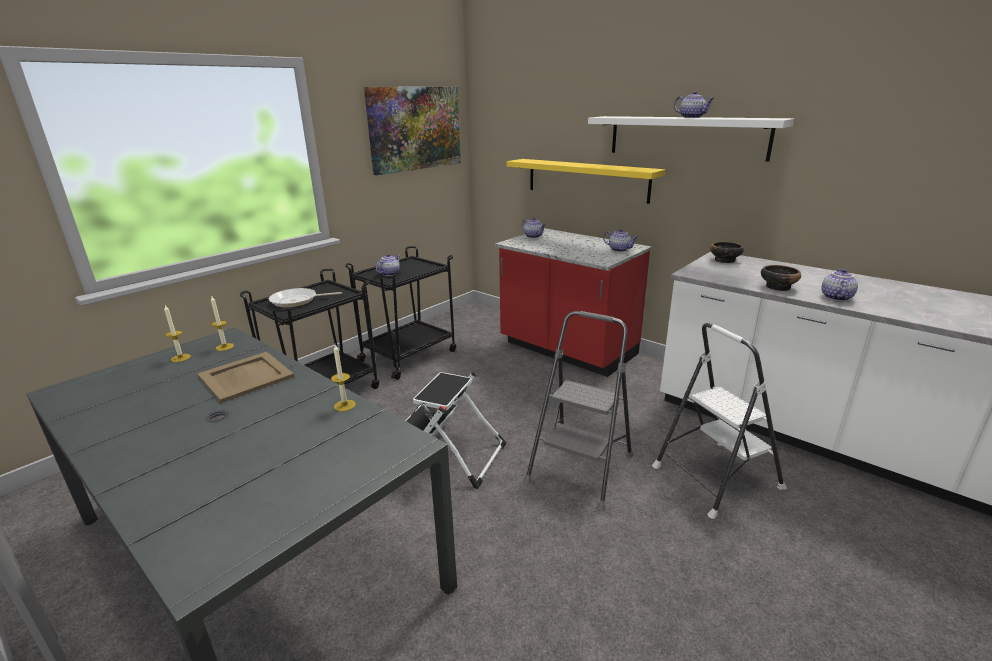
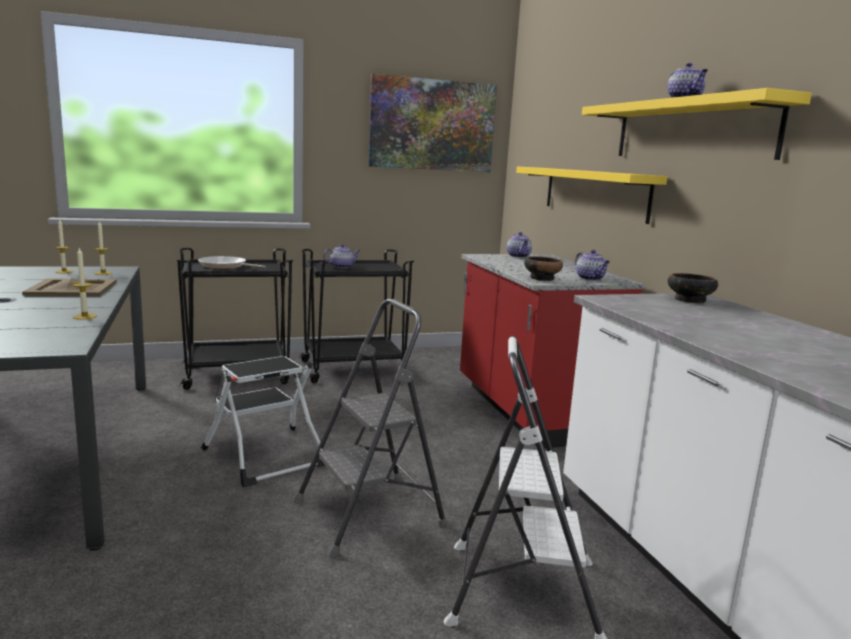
camera: 30 degrees right, 10 degrees down
(686, 137) = (690, 130): white shelf -> yellow shelf
(777, 287) = (690, 327): bowl -> bowl (542, 278)
(835, 297) = (755, 350): teapot -> none

